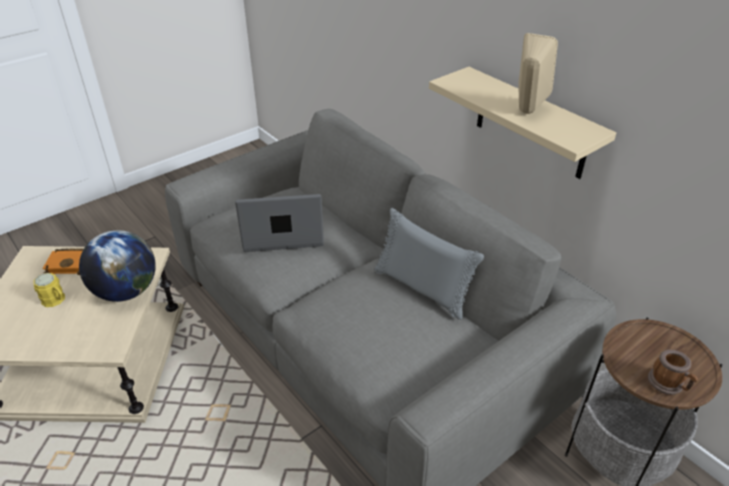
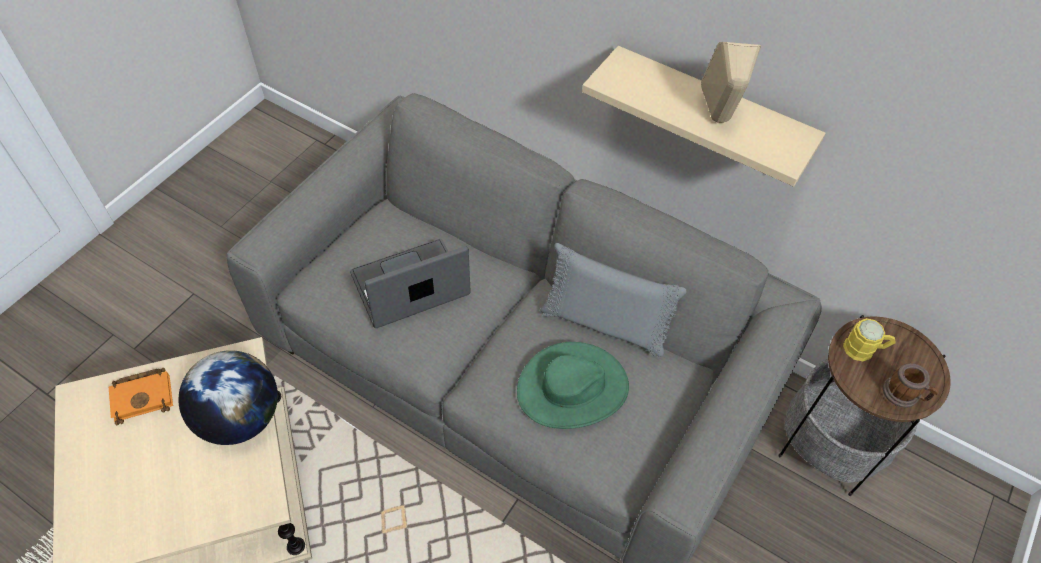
camera: 20 degrees left, 15 degrees up
(56, 300) = (153, 457): yellow mug -> yellow mug (864, 349)
(374, 322) = (572, 388): none -> green hat

